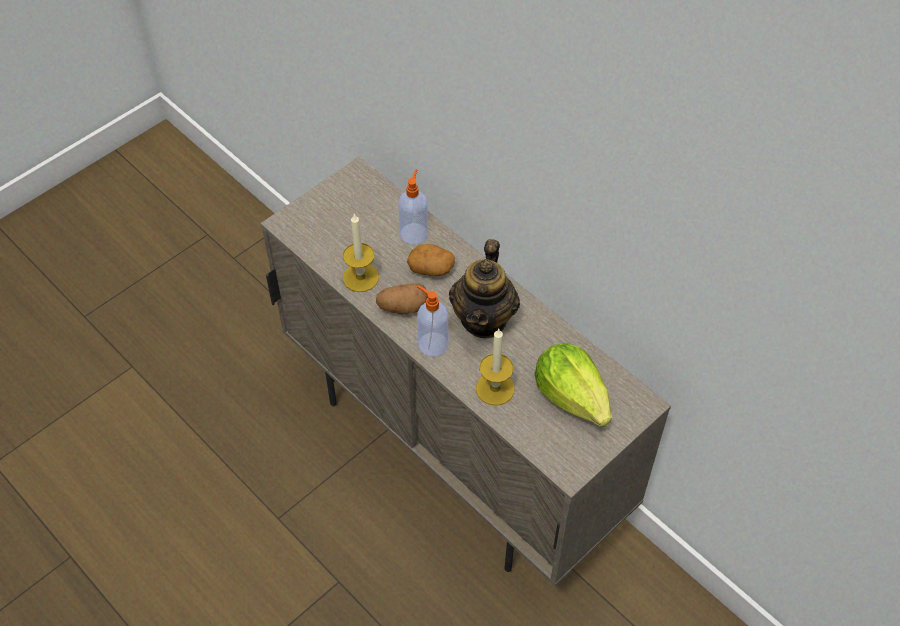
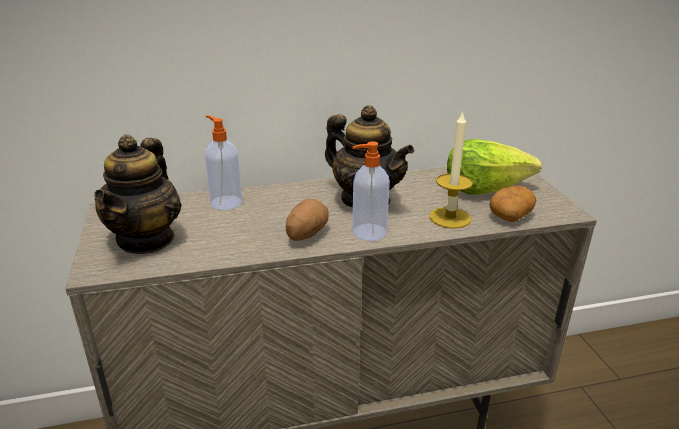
camera: 60 degrees left, 25 degrees down
(334, 223) = (146, 239): none -> teapot
(360, 277) = (238, 245): candle -> none
(431, 268) = (277, 206): potato -> potato (510, 215)

